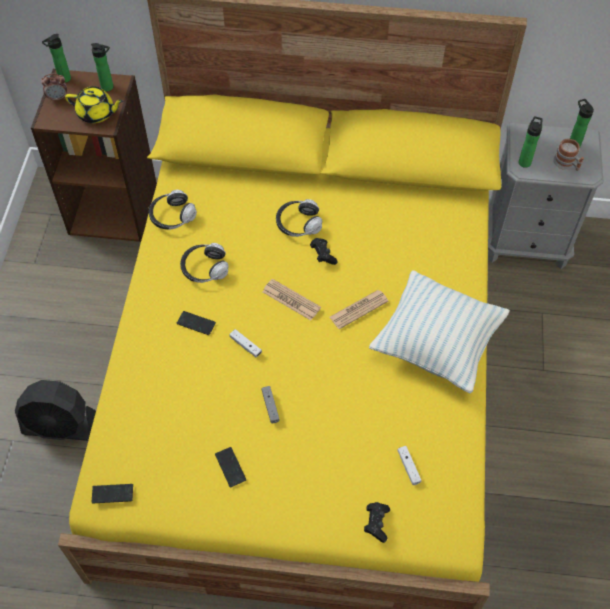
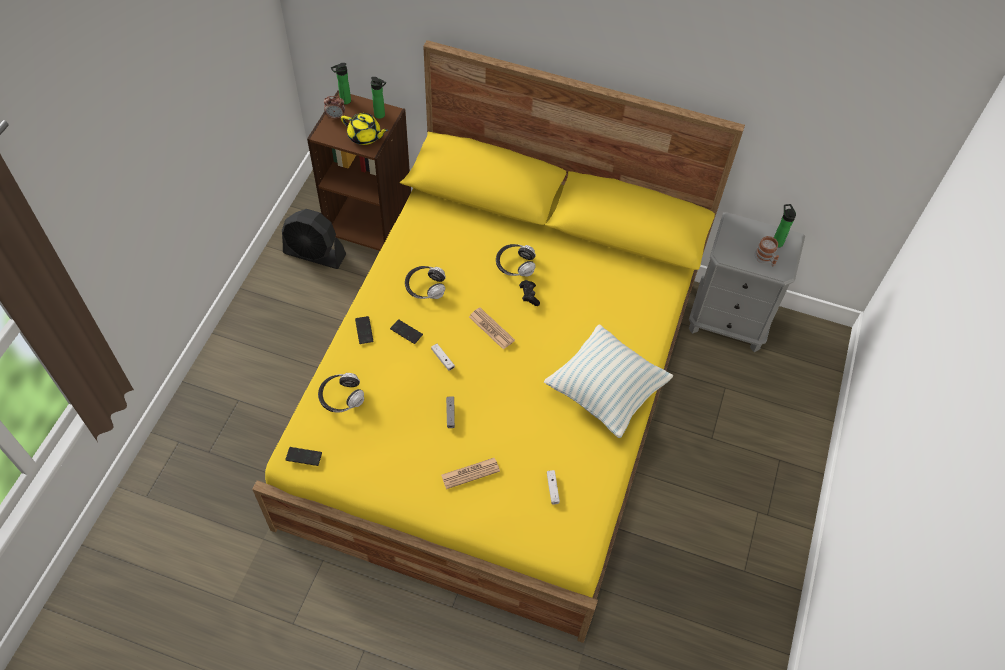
camera: 10 degrees right, 0 degrees up
(62, 427) = (282, 398): black fan -> black fan (315, 254)
(172, 216) = (409, 237): headphones -> headphones (341, 397)
(230, 467) = (404, 456): phone -> phone (364, 330)
(358, 309) = (547, 348): newspaper -> newspaper (470, 473)
(376, 523) = (513, 528): black game controller -> none
(525, 161) = (728, 249): bottle -> none

